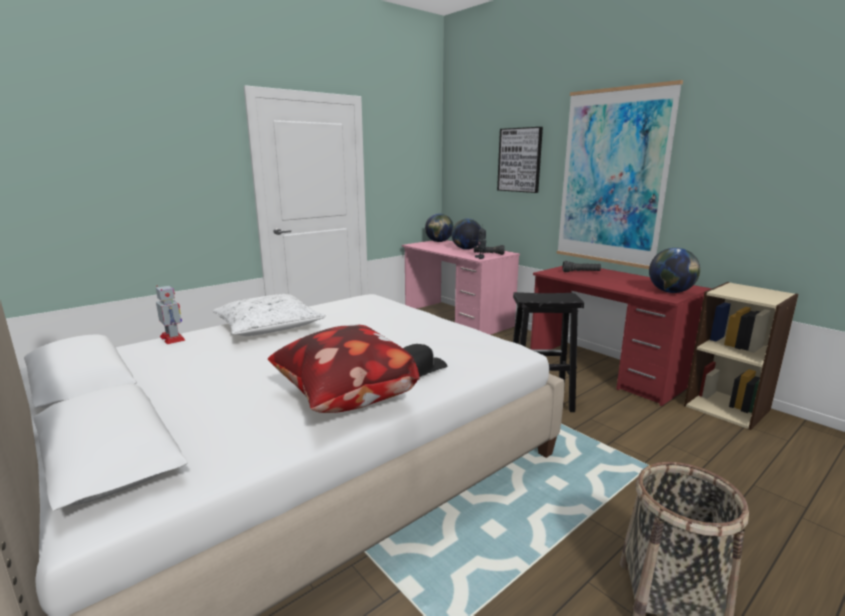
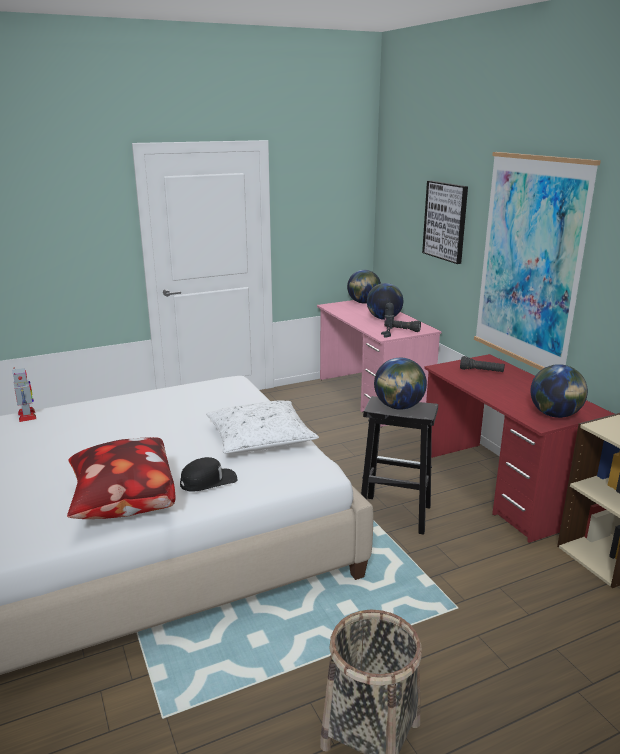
camera: 15 degrees right, 5 degrees up
(268, 326) = (114, 410): white pillow -> white pillow (260, 438)
(545, 297) = (398, 407): none -> globe

